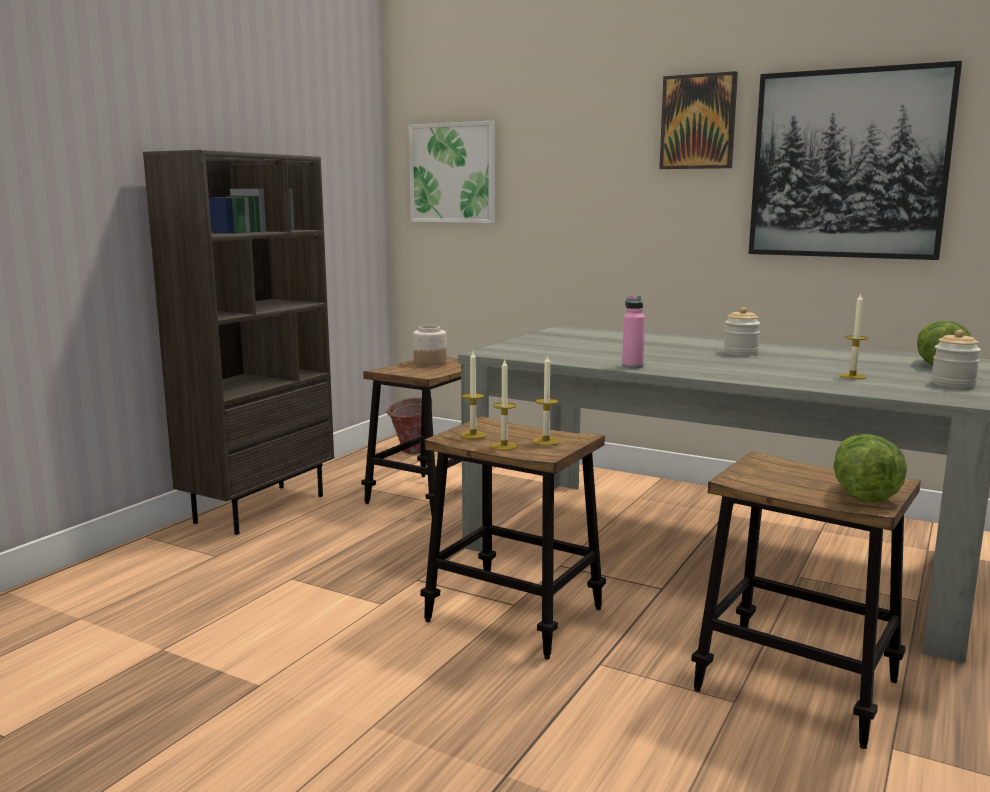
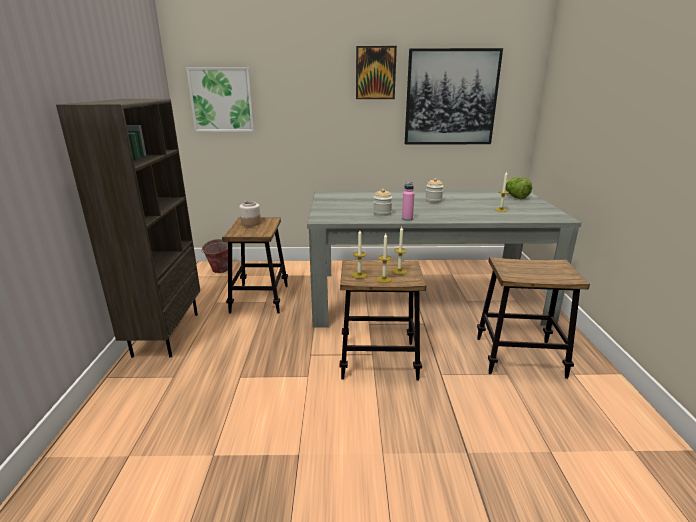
camera: 30 degrees left, 10 degrees up
(861, 493) = (561, 272): lettuce -> none
(952, 384) = (540, 208): jar -> jar (382, 213)

